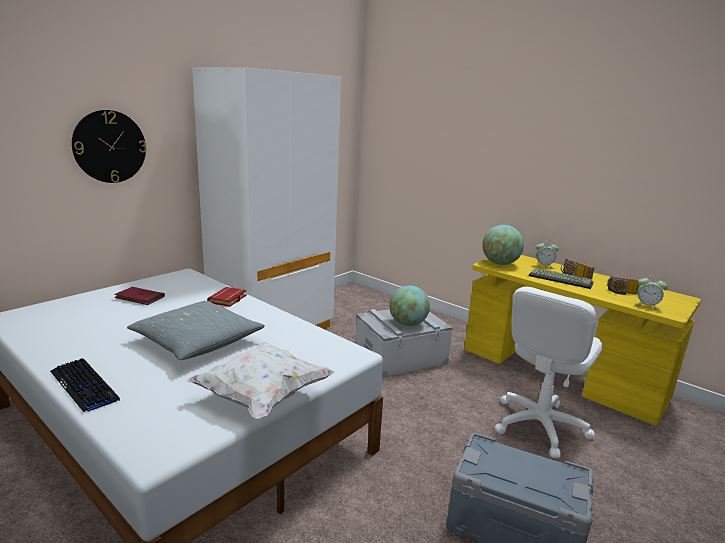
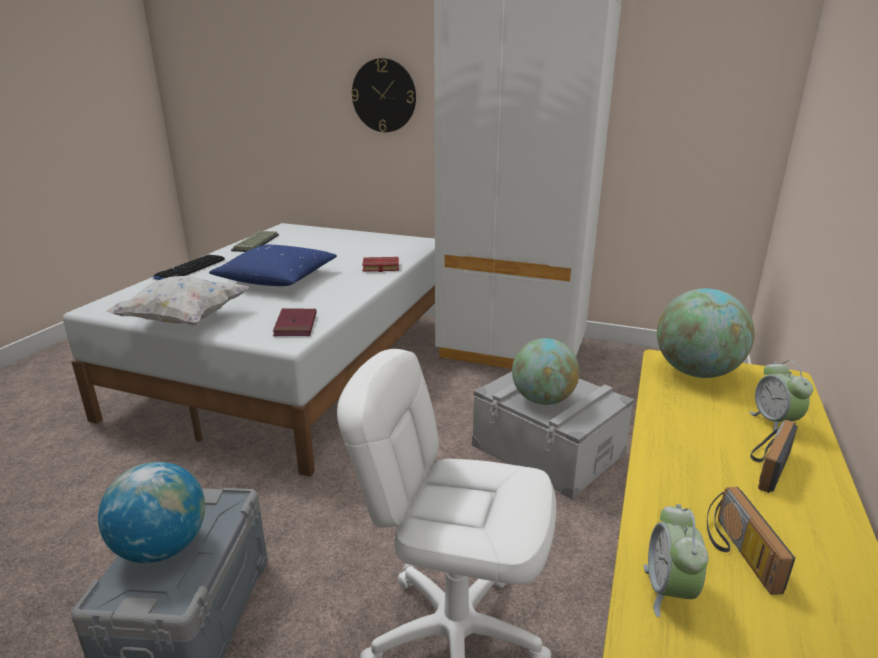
camera: 70 degrees right, 5 degrees up
(140, 298) = (352, 243): red book -> red book (295, 325)
(197, 341) = (277, 279): grey pillow -> blue pillow
(525, 479) = (162, 548): none -> globe
(561, 279) = (704, 446): keyboard -> keyboard (256, 243)

